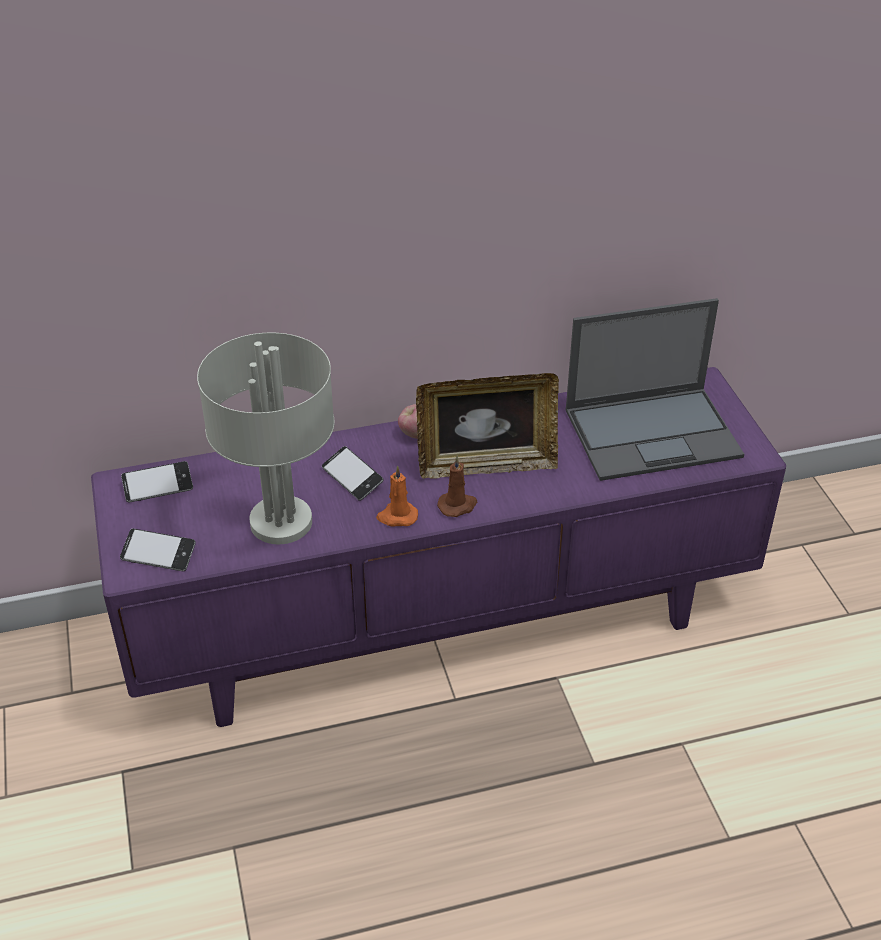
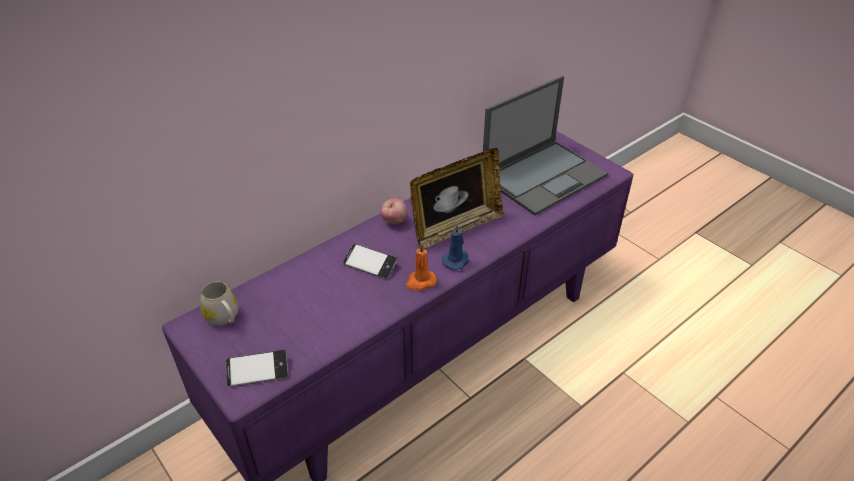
camera: 25 degrees left, 0 degrees up
(158, 486) = (224, 318): phone -> white mug
(279, 521) = (337, 313): grey table lamp -> none
(458, 505) = (456, 260): brown candle -> blue candle

